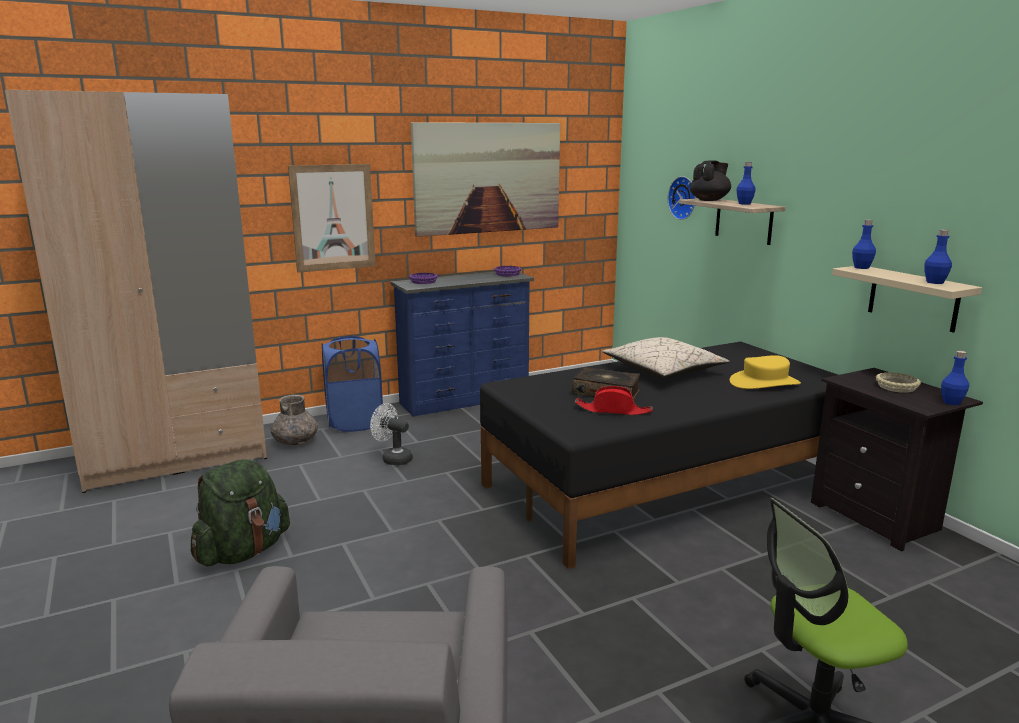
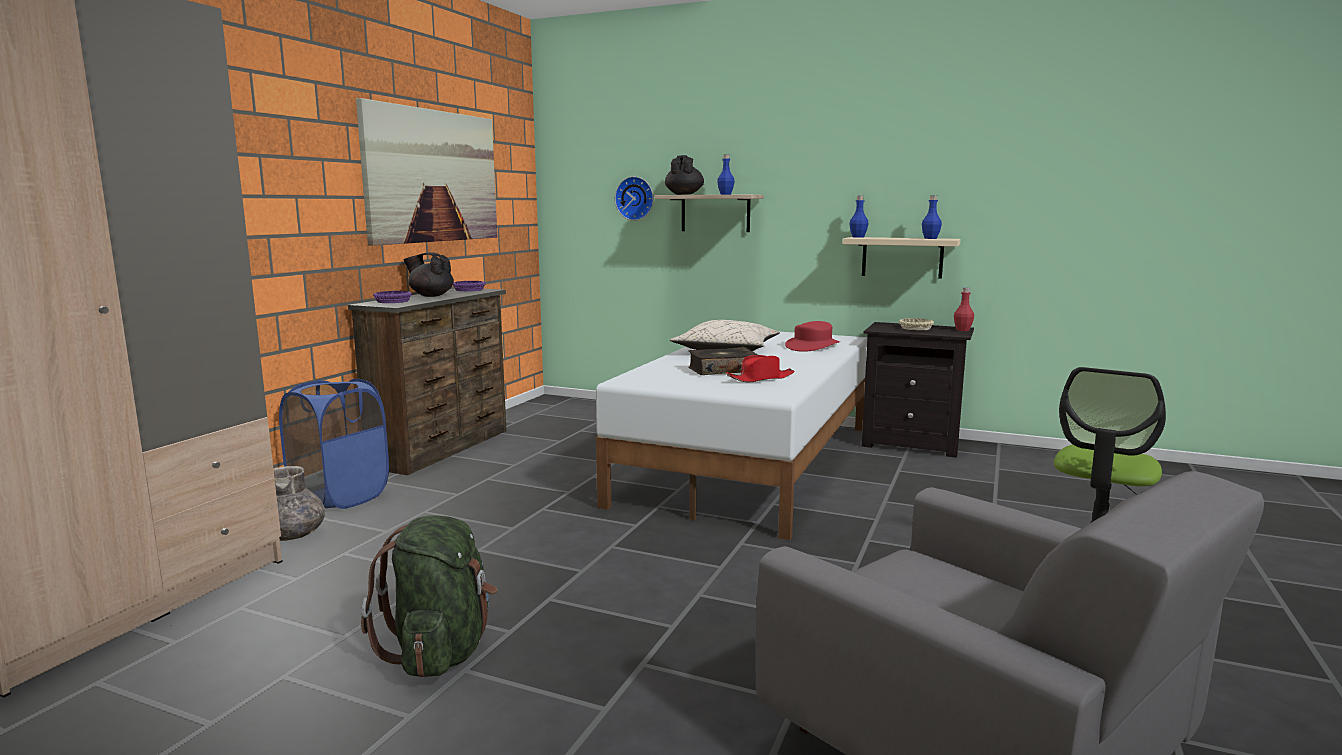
camera: 40 degrees left, 5 degrees down
(333, 217) = (277, 218): picture -> none
(393, 458) = (458, 515): white fan -> none
(463, 278) = (431, 295): none -> black teapot
(466, 400) = (443, 448): blue dresser -> brown dresser
(668, 485) = (752, 462): black bed -> white bed
(764, 383) = (812, 346): yellow hat -> red hat
(951, 402) = (962, 330): blue bottle -> red bottle

